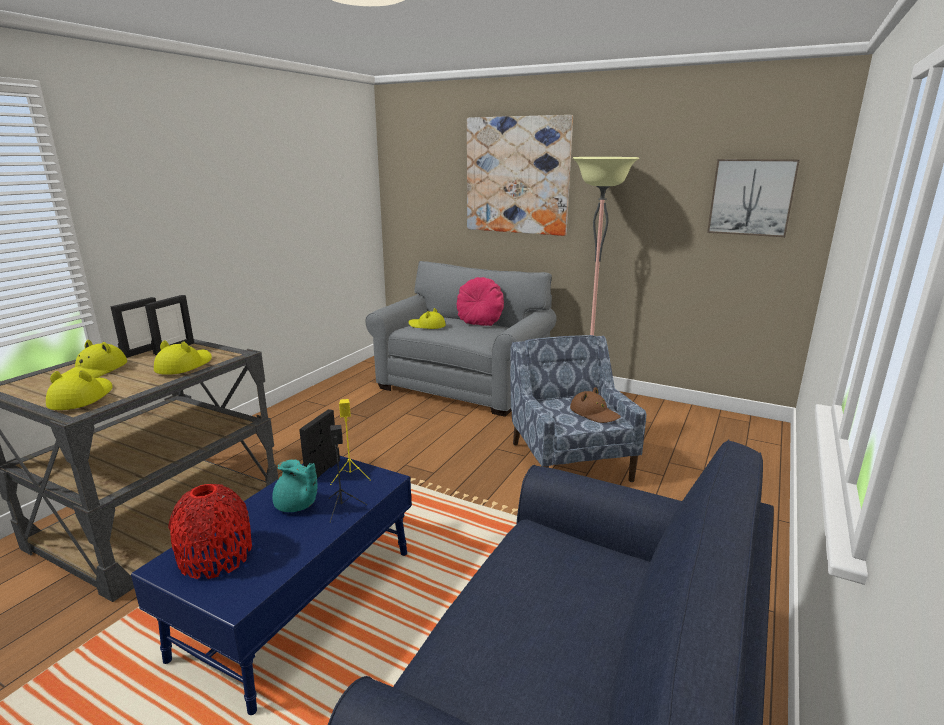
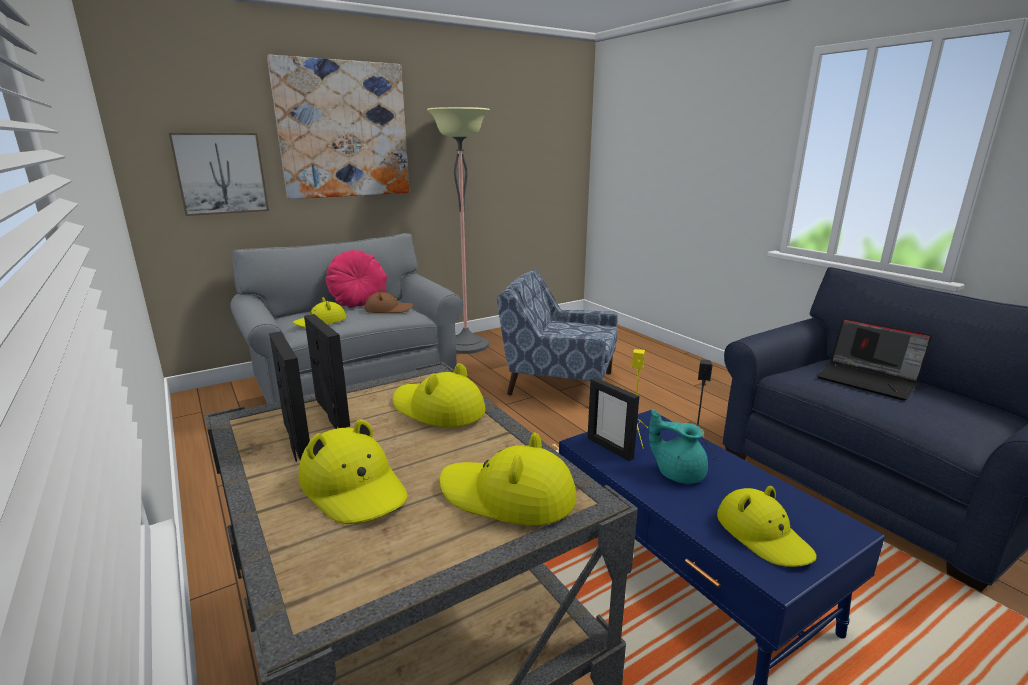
camera: 60 degrees left, 0 degrees up
(215, 556) = (763, 535): red vase -> yellow hat
(297, 506) = (678, 473): turquoise teapot -> turquoise teapot turned 120 degrees counterclockwise
(572, 591) = (868, 380): none -> laptop
(594, 413) = (584, 329): brown hat -> brown hat (388, 309)
(751, 197) = (545, 145): picture -> picture (221, 173)

